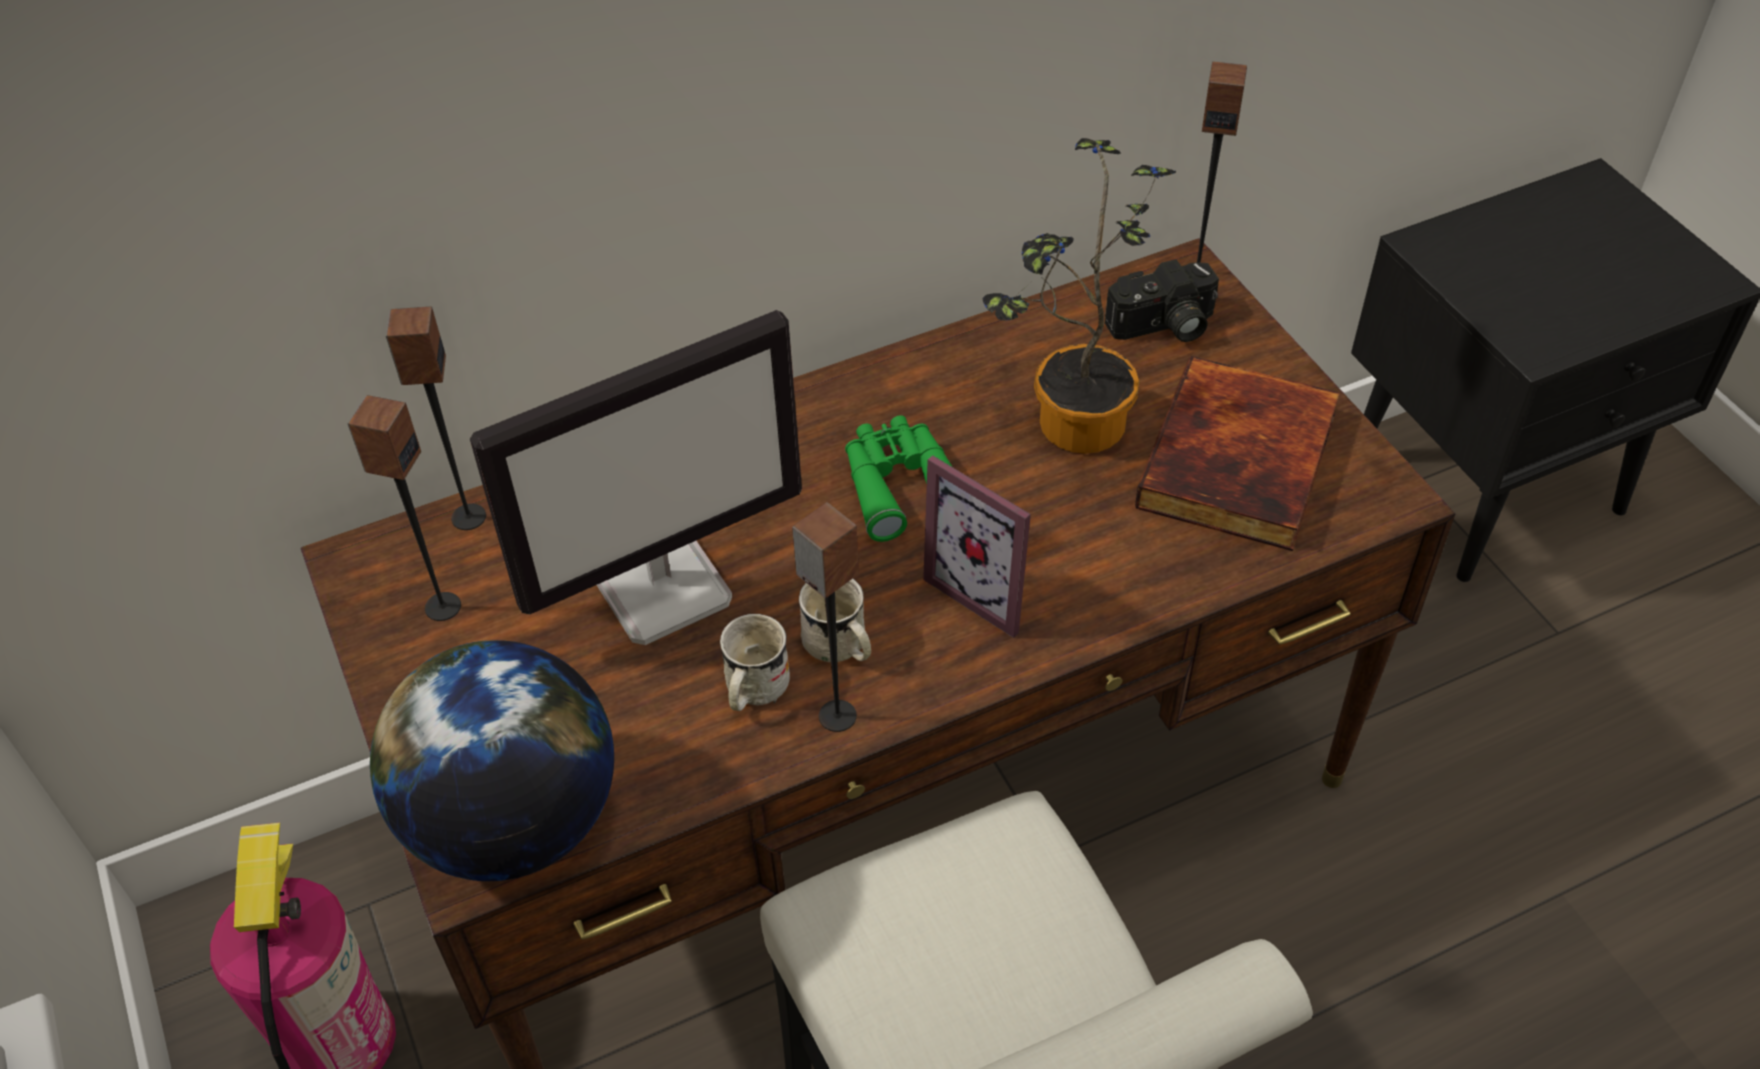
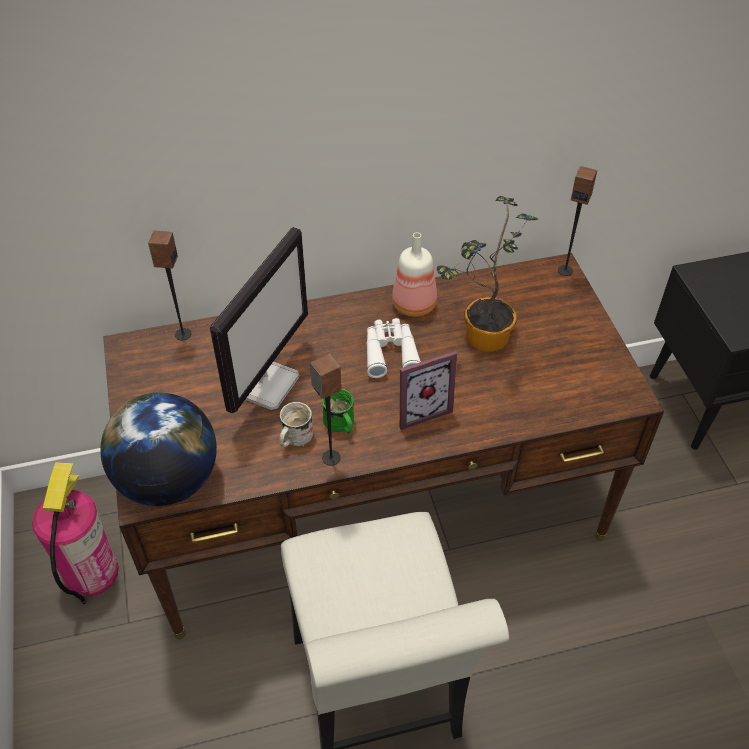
camera: 10 degrees right, 0 degrees up
(442, 606) = (160, 374): speaker -> none
(665, 587) = (265, 382): monitor -> monitor turned 45 degrees counterclockwise
(840, 648) = (340, 425): white mug -> green mug
(901, 486) = (390, 352): green binoculars -> white binoculars
(925, 384) = (415, 305): none -> bottle
(989, 588) = (420, 409): picture frame -> picture frame turned 75 degrees counterclockwise
(1163, 327) = (541, 294): camera -> none
(1241, 463) = (561, 368): book -> none

